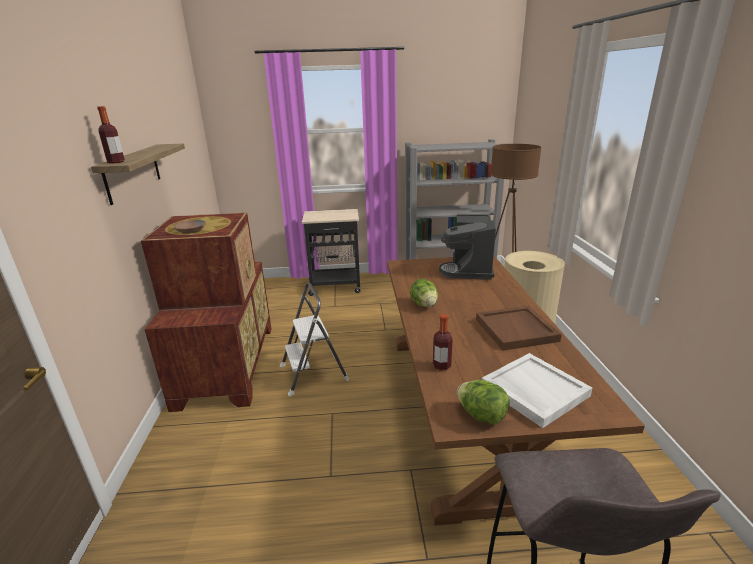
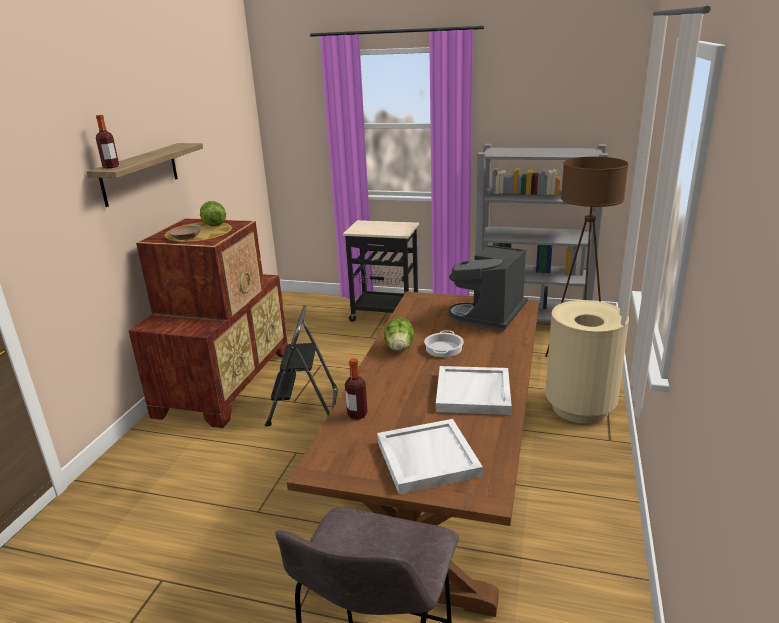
camera: 20 degrees right, 0 degrees up
(316, 372) = (306, 407): white step ladder -> black step ladder
(460, 299) = (444, 349): none -> cooking pot
(481, 415) = (351, 469): lettuce -> lettuce (214, 225)
(517, 330) = (474, 393): brown tray -> white tray

